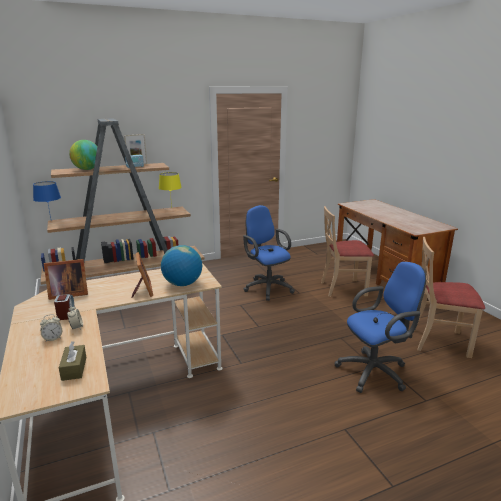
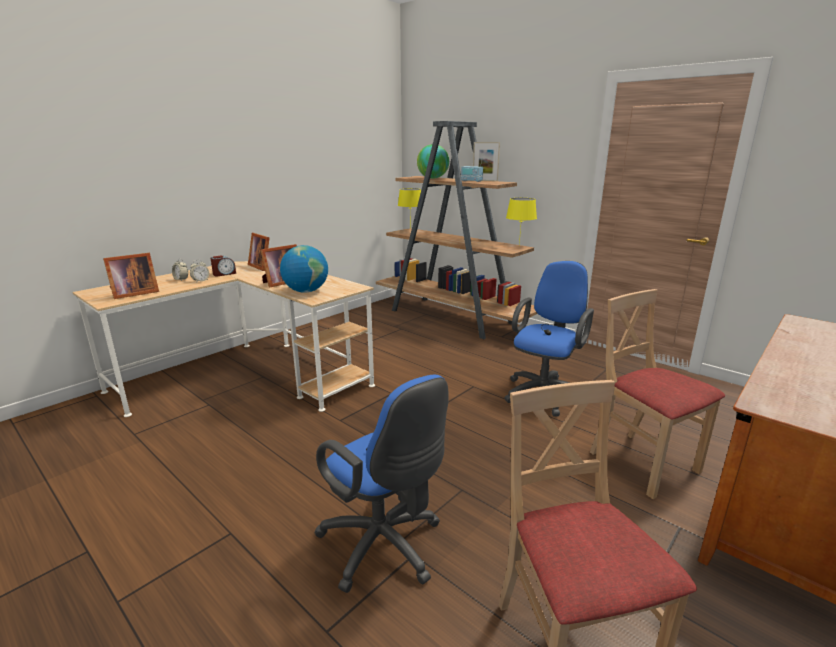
camera: 65 degrees right, 0 degrees up
(50, 220) = (410, 228): blue table lamp -> yellow table lamp
(74, 368) = (133, 294): brown tissue box -> picture frame

